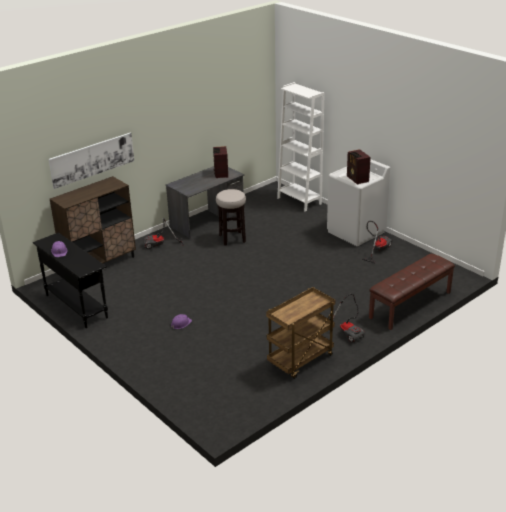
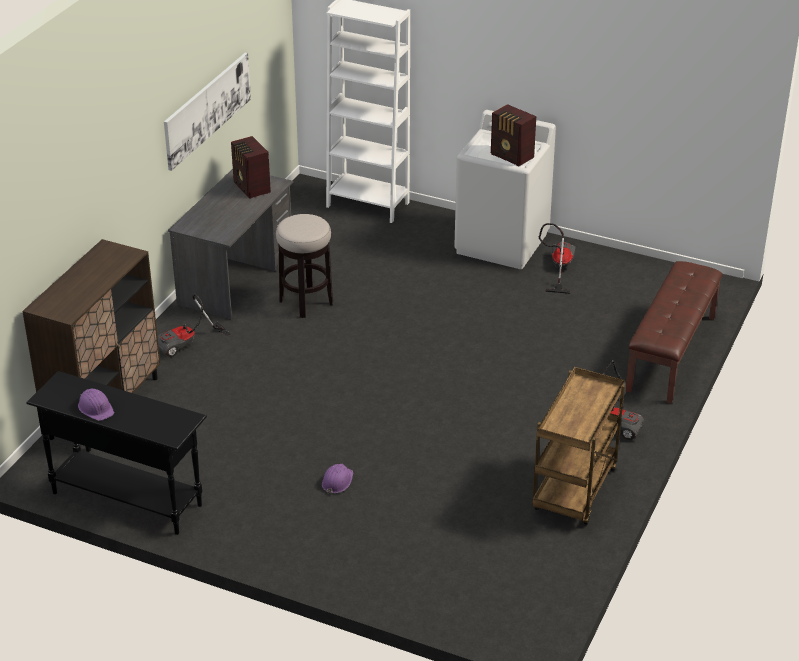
camera: 25 degrees left, 5 degrees up
(92, 159) = (72, 217): picture -> picture (207, 109)

